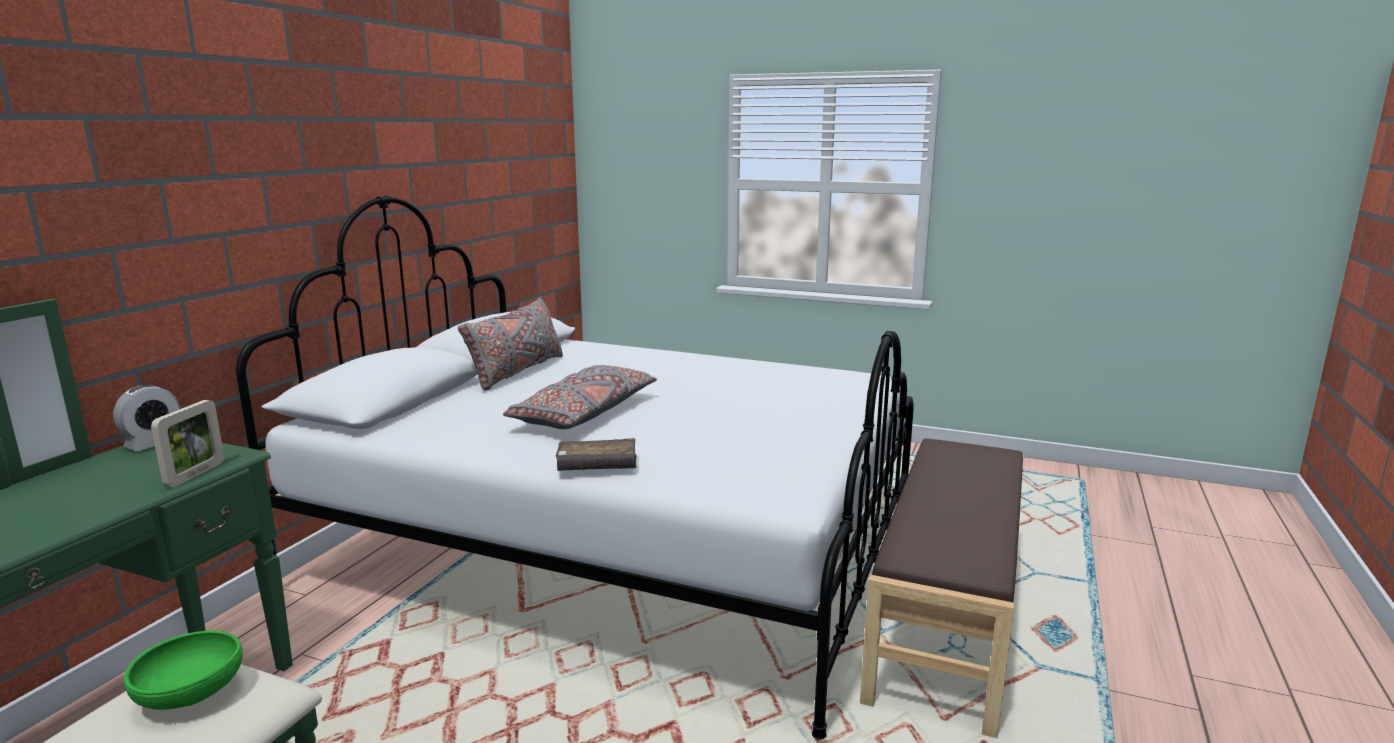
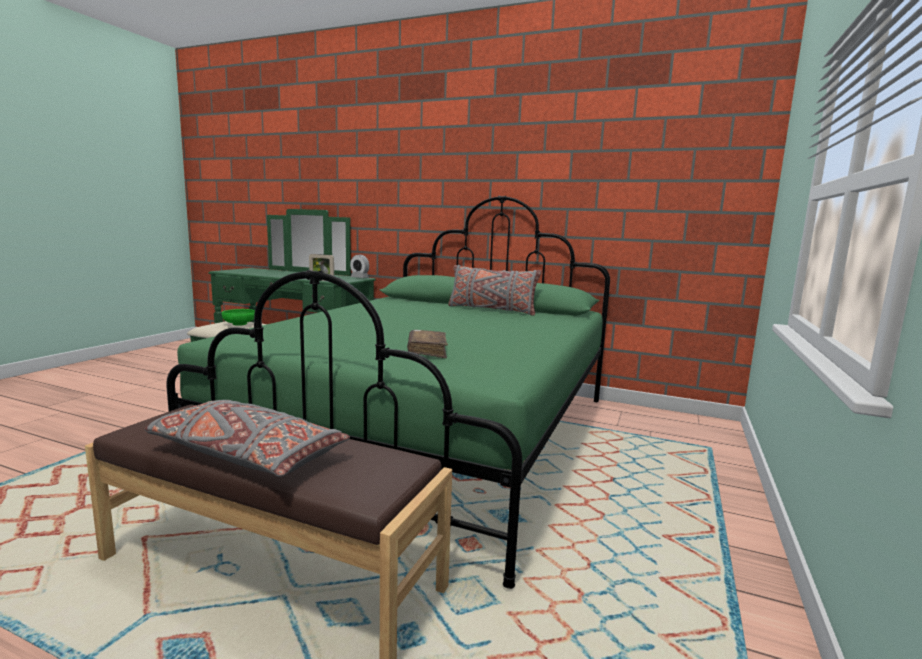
camera: 90 degrees right, 5 degrees down
(584, 414) = (401, 317): grey pillow -> grey pillow (246, 455)
(597, 467) = (310, 317): brown book -> brown book (427, 351)
(618, 548) = (435, 435): white bed -> green bed

